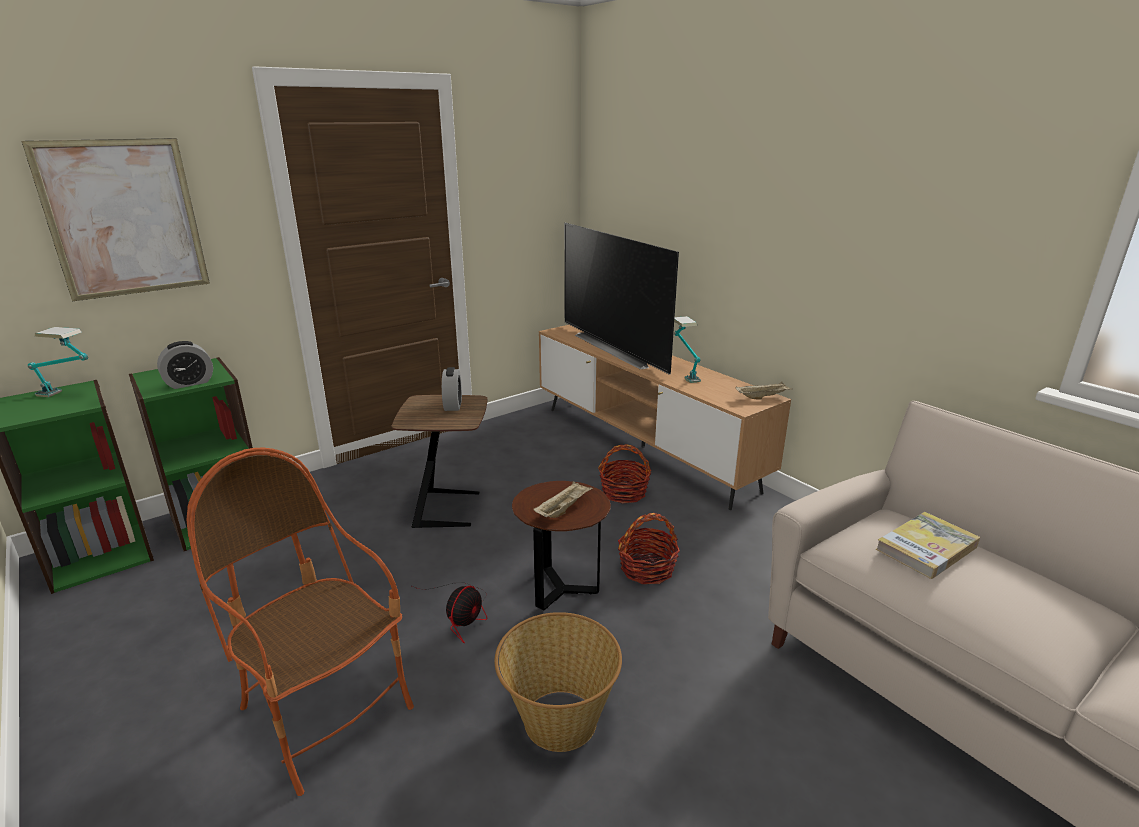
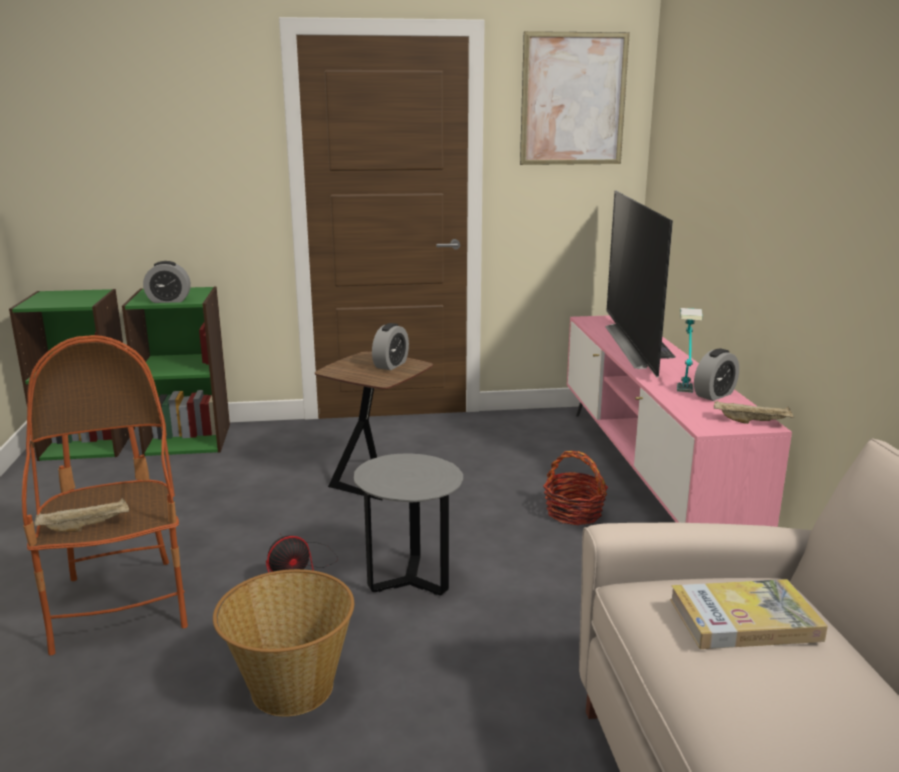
camera: 30 degrees right, 5 degrees down
(70, 395) = (84, 296): table lamp -> none
(124, 219) = (155, 151): picture -> picture (573, 99)
(562, 590) = (410, 581): brown side table -> grey side table
(563, 509) = (403, 480): beige tray -> beige tray (86, 527)
(642, 446) = (646, 474): brown tv stand -> pink tv stand
(647, 568) = (520, 591): basket -> none
(715, 380) = (714, 395): none -> alarm clock

